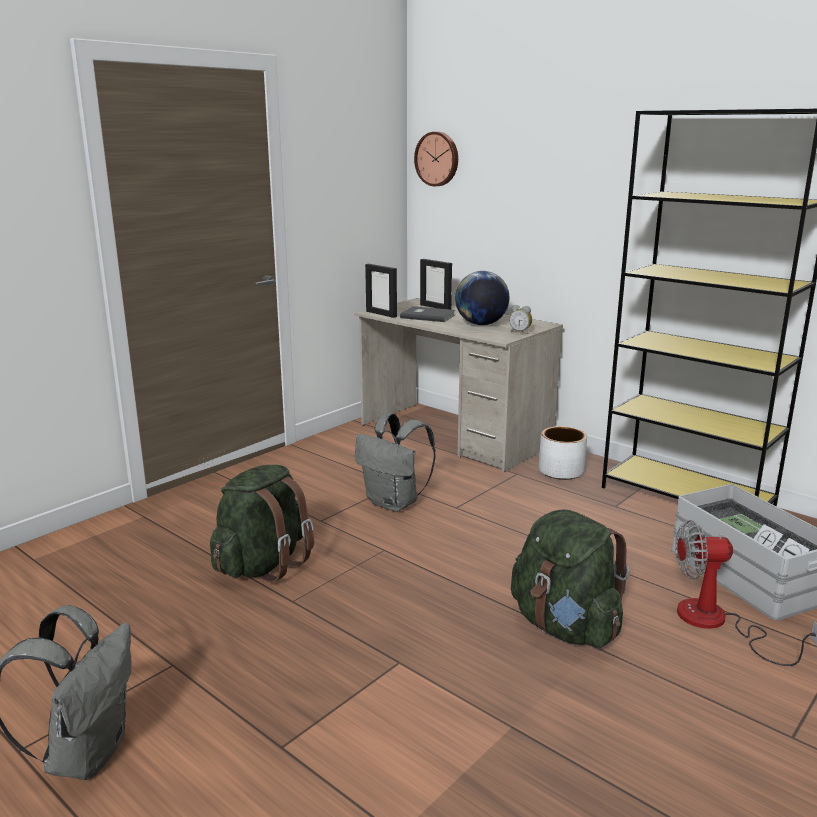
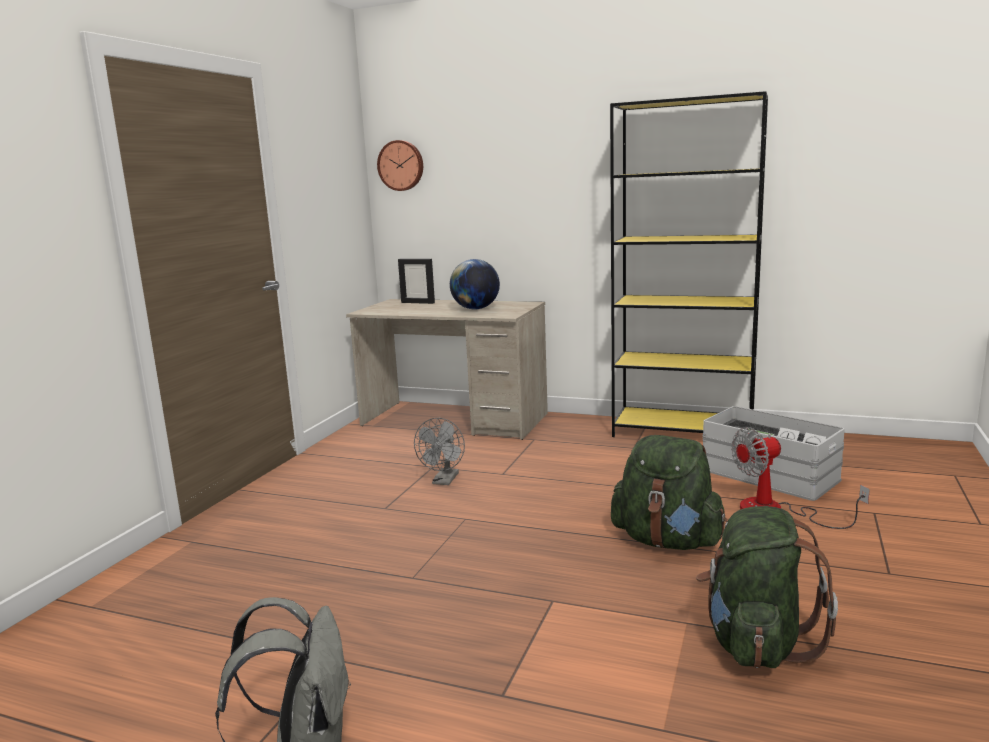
camera: 20 degrees left, 5 degrees down
(263, 565) = (358, 555): green backpack -> green backpack (756, 642)
(382, 314) = (374, 312): picture frame -> none
(394, 503) = (444, 481): grey backpack -> grey fan
(427, 316) = (419, 309): grey book -> none
(520, 332) = (517, 310): alarm clock -> none
(560, 471) = (569, 431): white planter -> none

